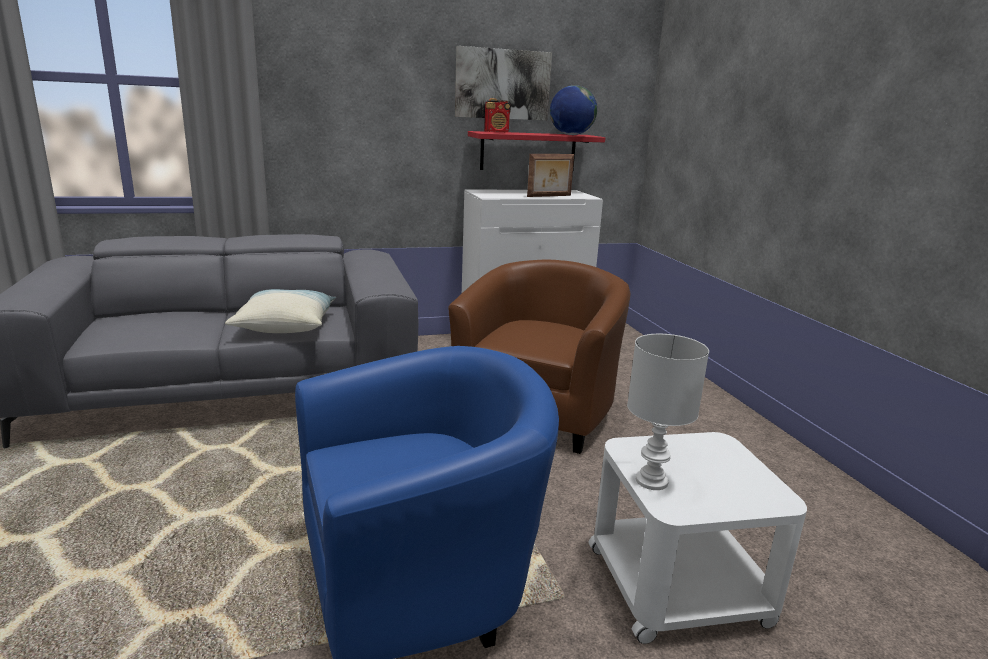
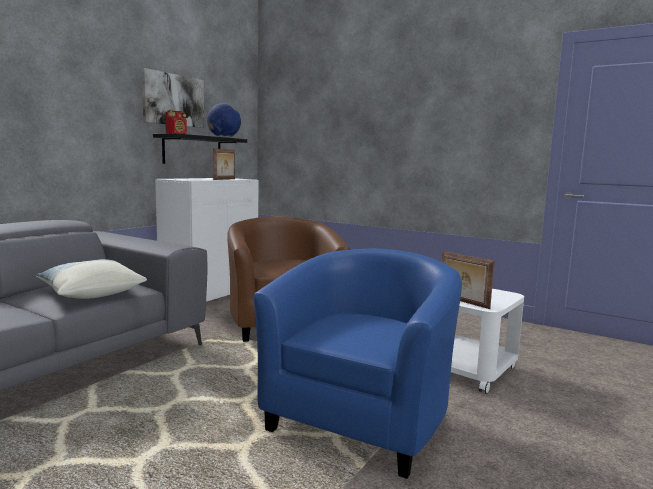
camera: 40 degrees left, 10 degrees down
(528, 151) = (192, 150): red shelf -> black shelf
(653, 481) = (462, 302): white table lamp -> picture frame

